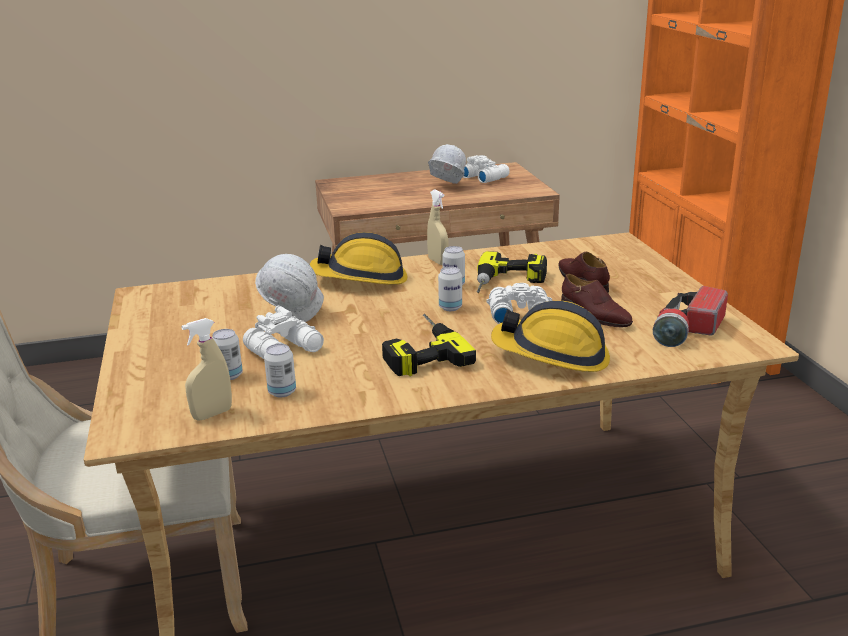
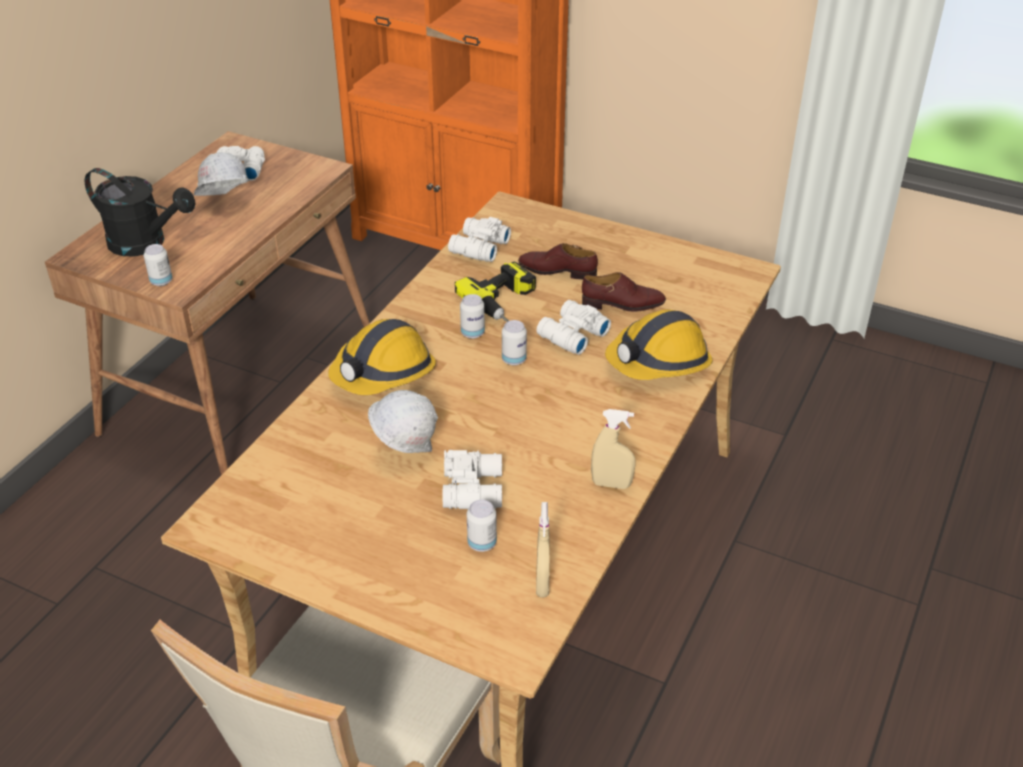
camera: 50 degrees left, 15 degrees up
(282, 392) = (551, 526): can -> can (161, 281)
(373, 188) = (146, 243): none -> black watering can
(419, 350) = (569, 418): power drill -> none
(438, 261) = (411, 313): beige spray bottle -> beige spray bottle (611, 484)
(550, 250) = (478, 247): none -> white binoculars
(687, 330) = (697, 282): flashlight -> none

